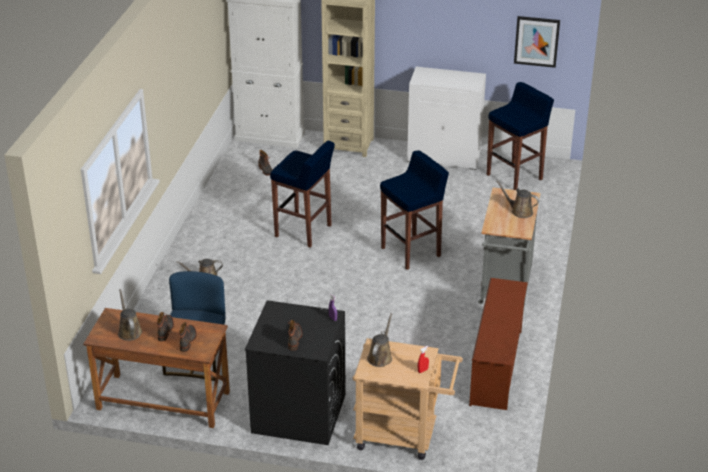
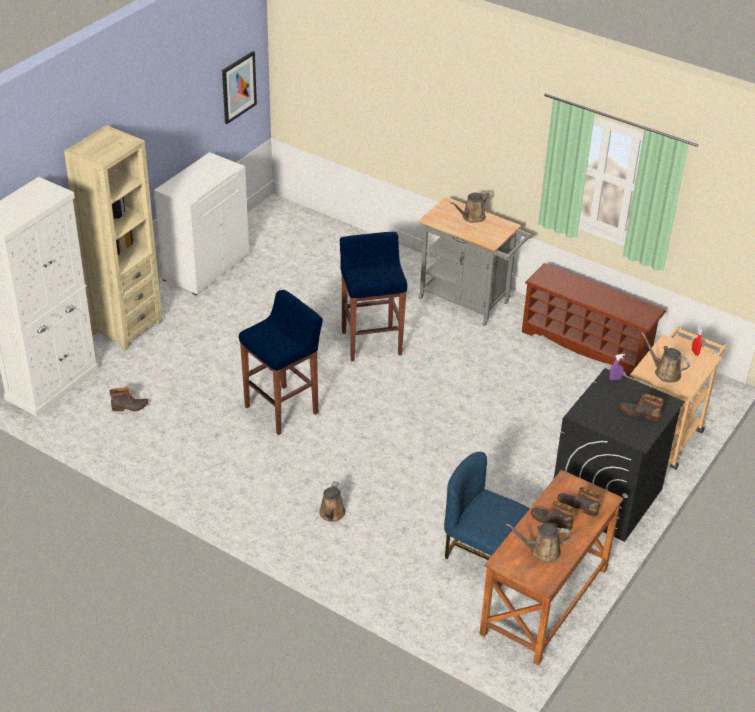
camera: 70 degrees left, 5 degrees up
(515, 177) = (280, 235): blue stool -> none

